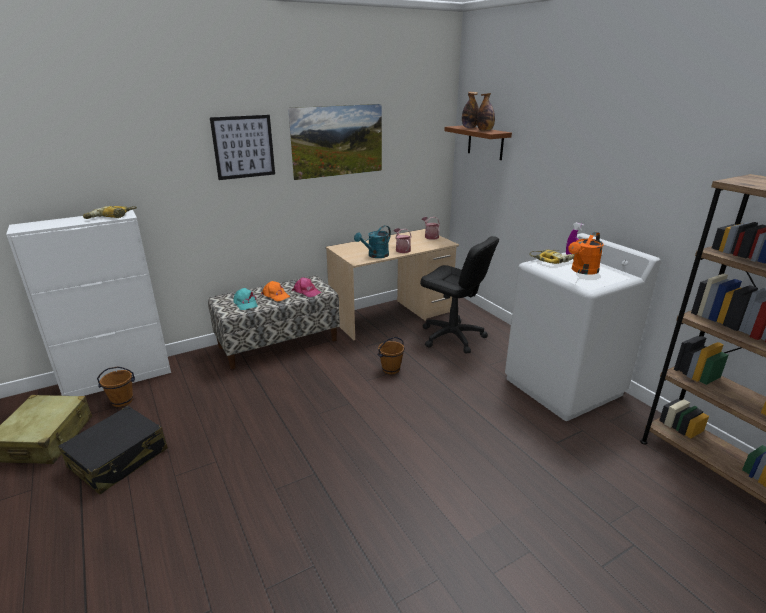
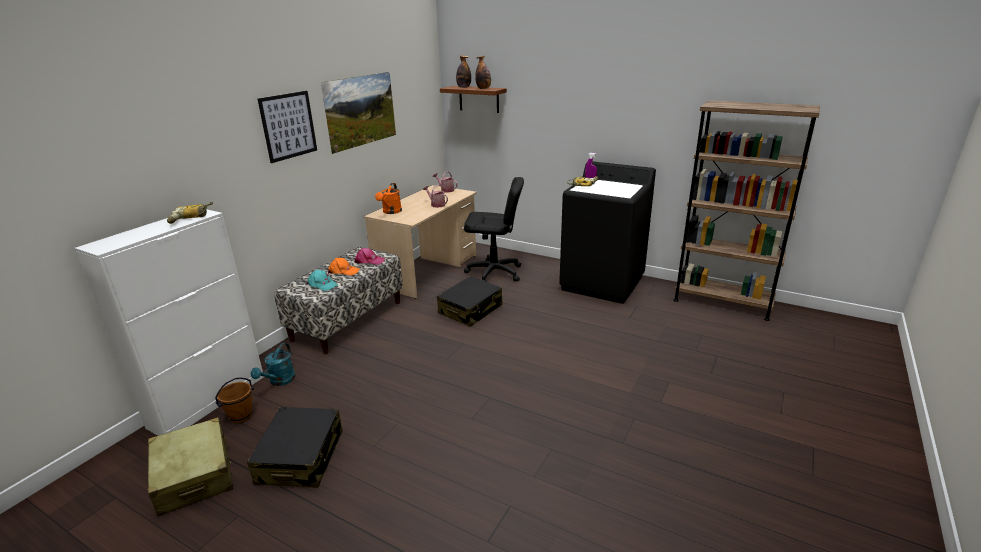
camera: 30 degrees left, 0 degrees up
(375, 256) = (420, 214): turquoise watering can -> turquoise watering can (279, 381)
(390, 369) = (470, 310): brown bucket -> black suitcase
(563, 387) = (602, 283): white washing machine -> black washing machine
(582, 271) = (610, 187): orange watering can -> orange watering can (391, 212)

